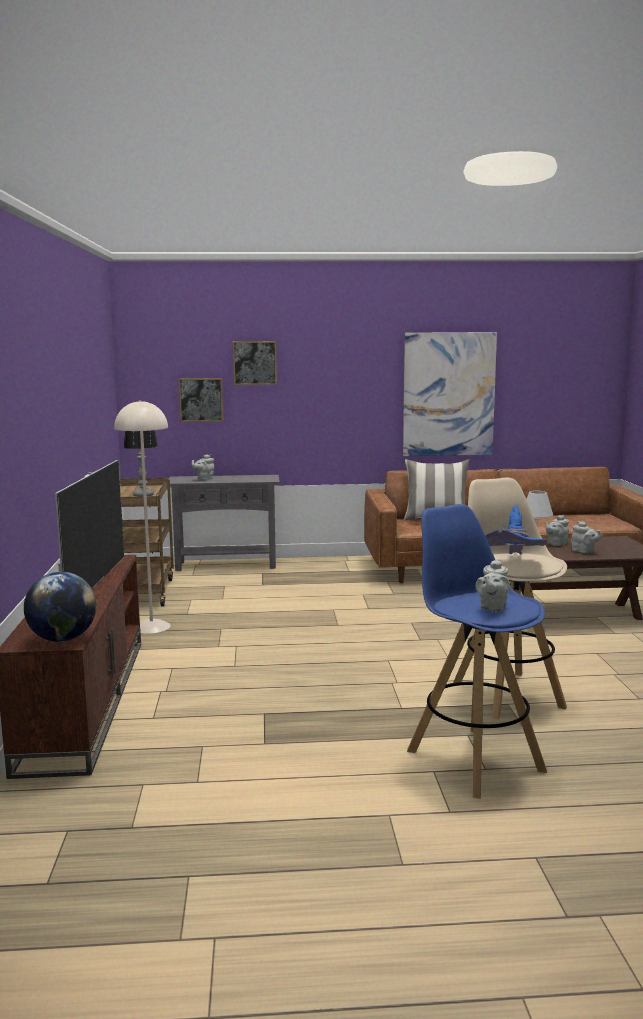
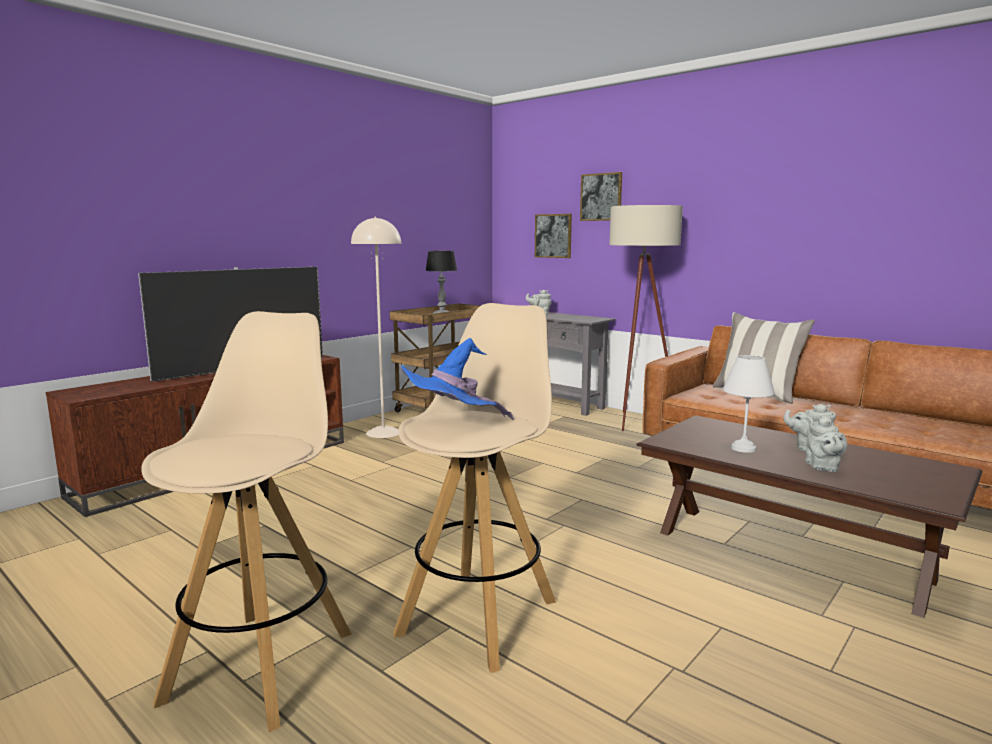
camera: 45 degrees right, 0 degrees up
(62, 639) = (90, 394): globe -> none
(324, 565) = (637, 423): none -> beige floor lamp
(448, 394) = (824, 233): picture -> none
(473, 759) = (262, 663): blue stool -> beige stool
(492, 608) = (212, 454): grey teapot -> none

